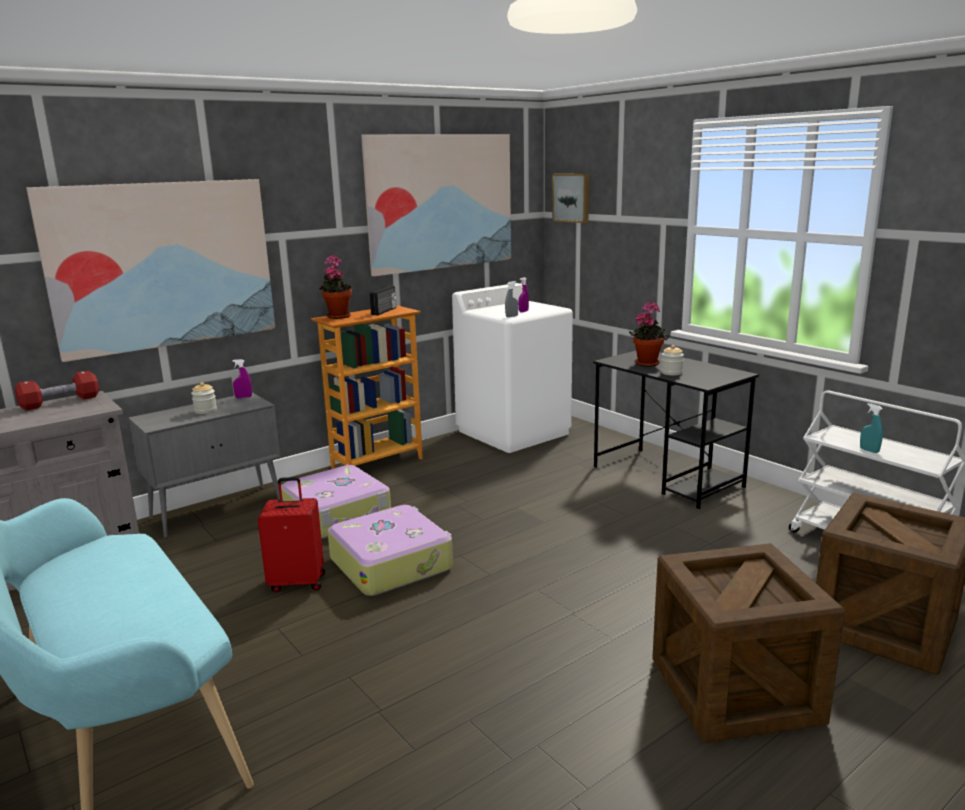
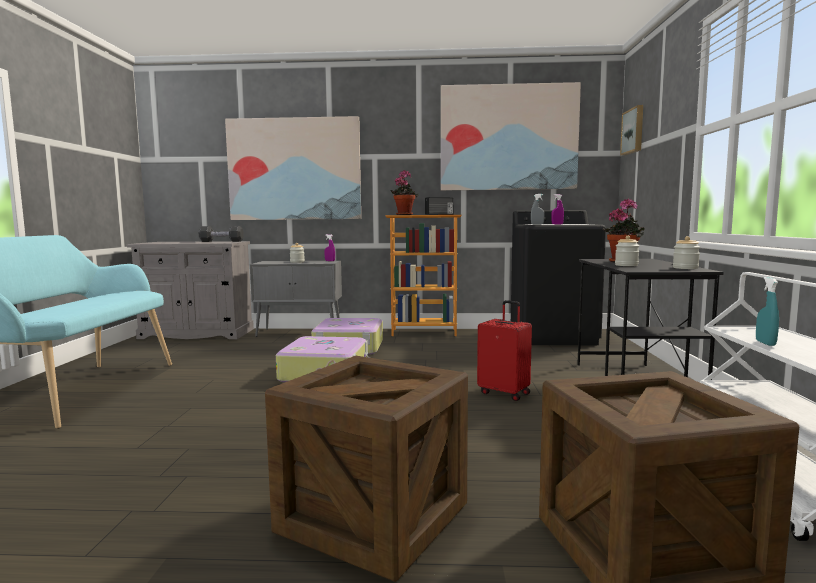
camera: 40 degrees right, 10 degrees down
(60, 402) = (221, 241): red dumbbell -> black dumbbell
(297, 582) = (264, 366): red suitcase -> red suitcase (505, 393)
(514, 432) = (553, 336): white washing machine -> black washing machine
(722, 371) = (685, 268): none -> jar

